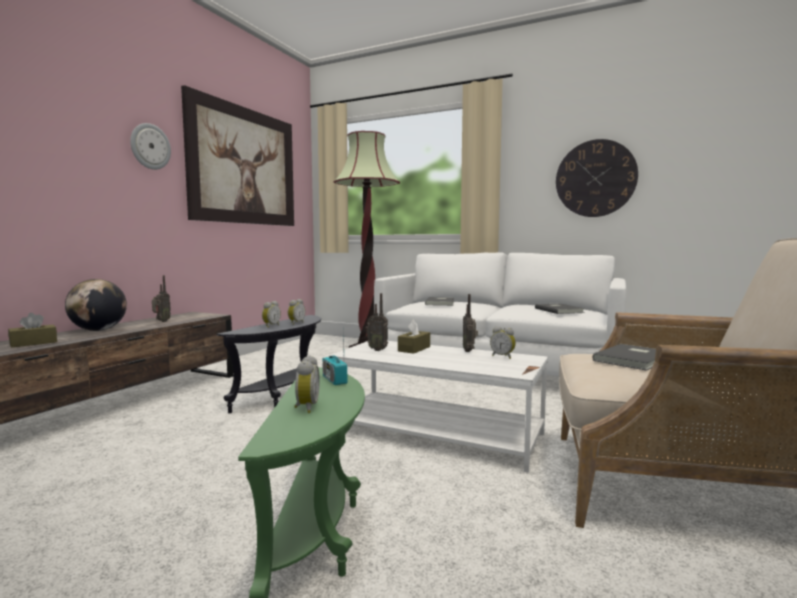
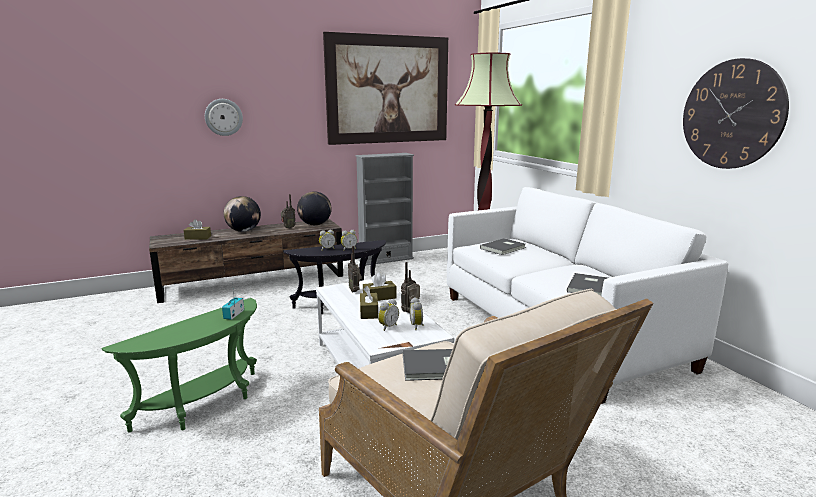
camera: 40 degrees right, 10 degrees up
(150, 146) = (294, 89): wall clock -> wall clock (223, 117)
(190, 316) = (315, 224): none -> globe
(254, 356) = (386, 259): none -> grey bookcase
(305, 407) = (178, 330): alarm clock -> alarm clock (387, 327)
(437, 358) = (369, 312): none -> brown tissue box

